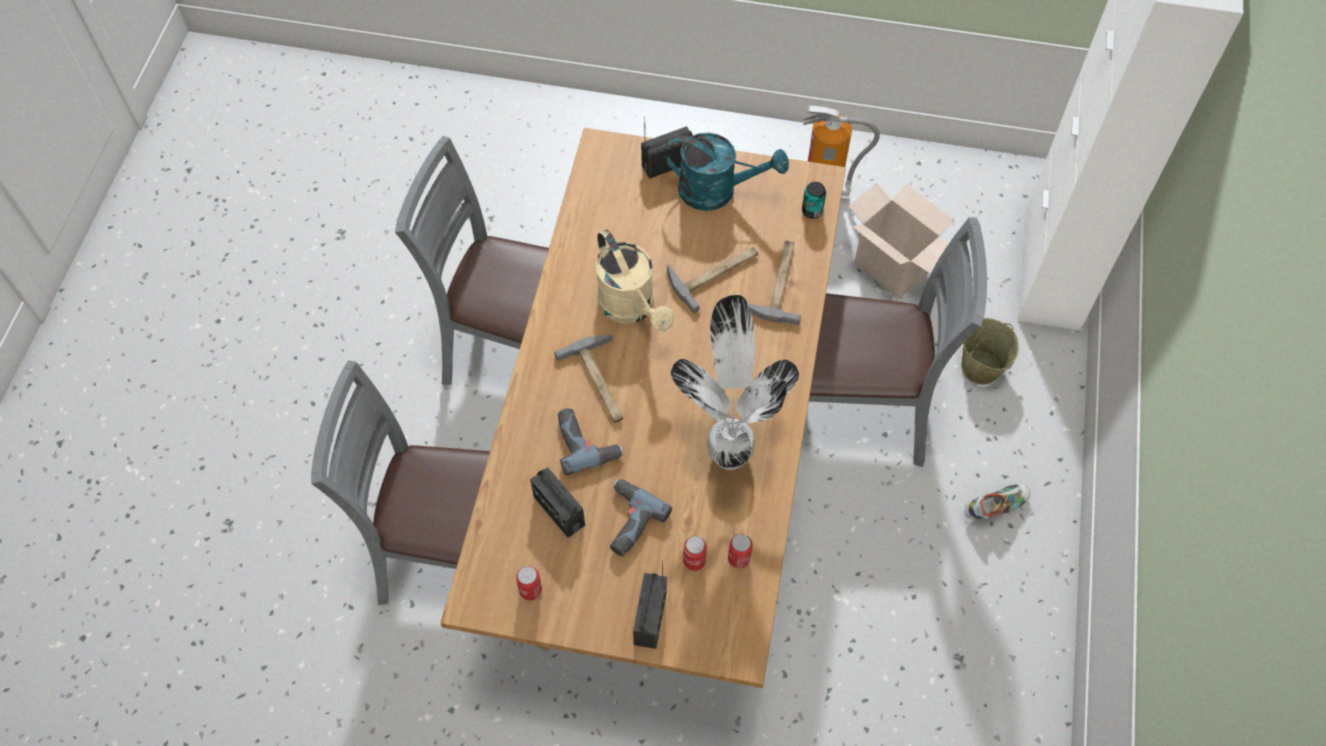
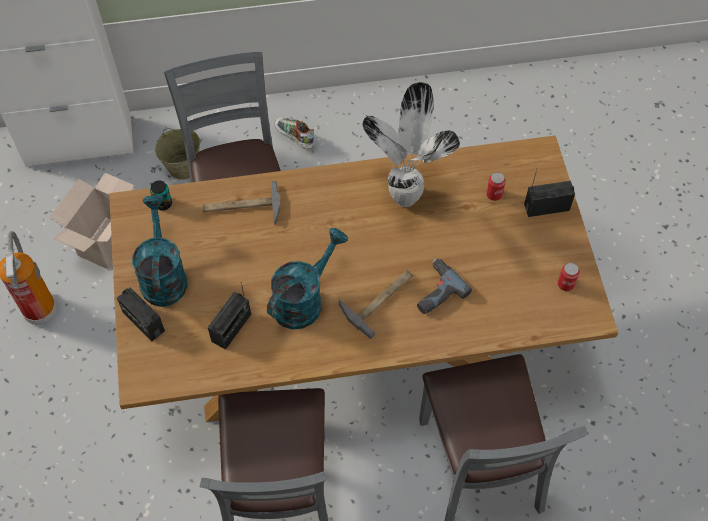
camera: 110 degrees left, 0 degrees up
(558, 511) = (498, 288): radio -> radio (231, 328)
(626, 521) = (485, 243): power drill -> none
(632, 308) = (304, 299): beige watering can -> turquoise watering can
(715, 272) = (247, 252): hammer -> none
(739, 558) = (479, 170): can -> none

